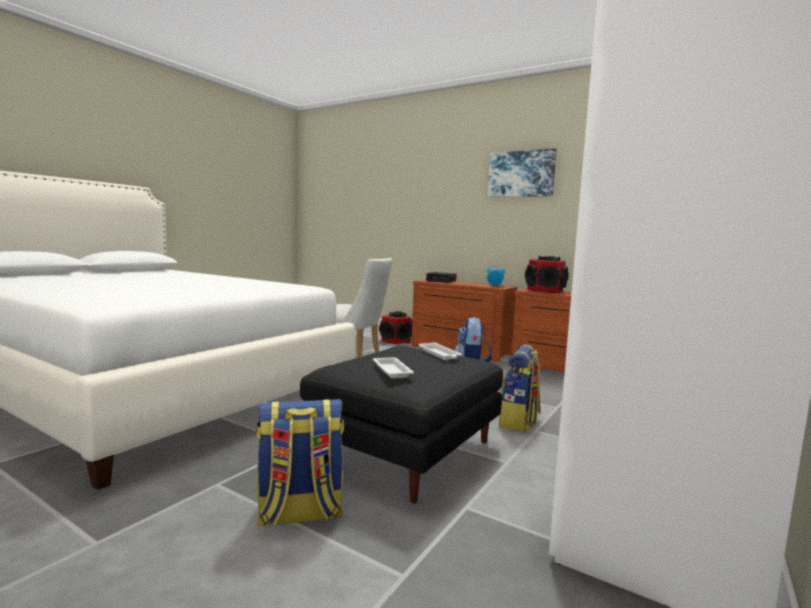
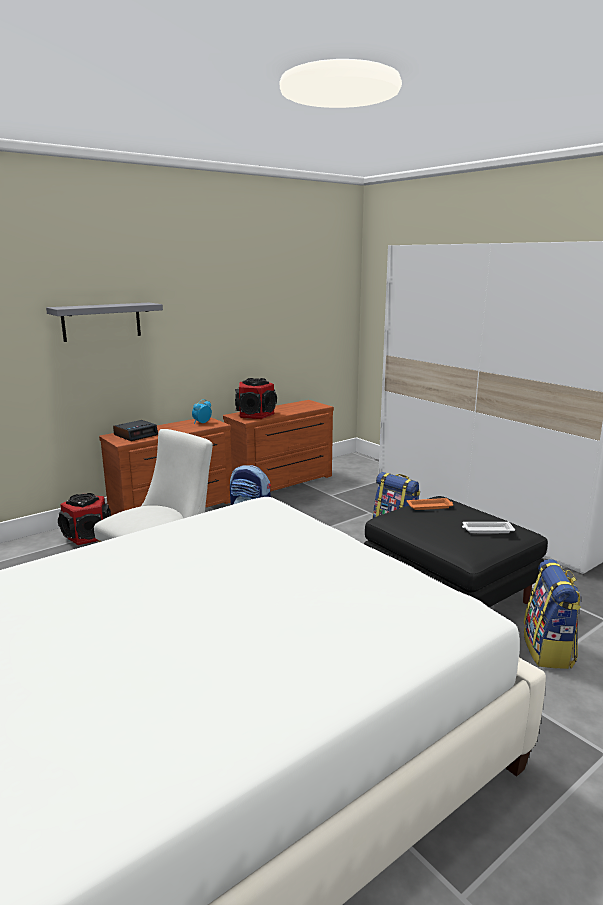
camera: 70 degrees left, 10 degrees up
(440, 354) = (430, 506): white tray -> orange tray
(445, 198) = (101, 321): none -> grey shelf
(521, 174) = (196, 288): picture -> none

